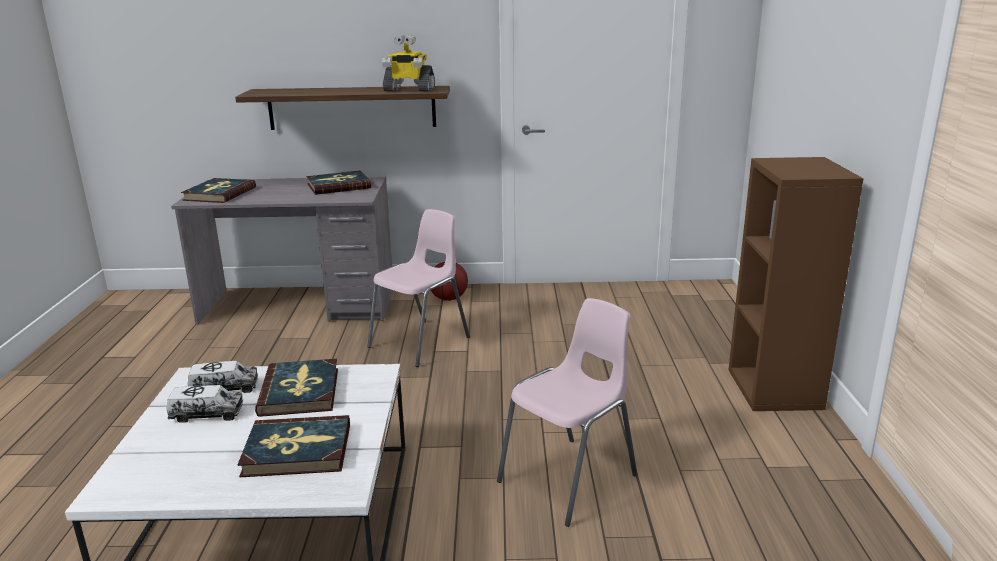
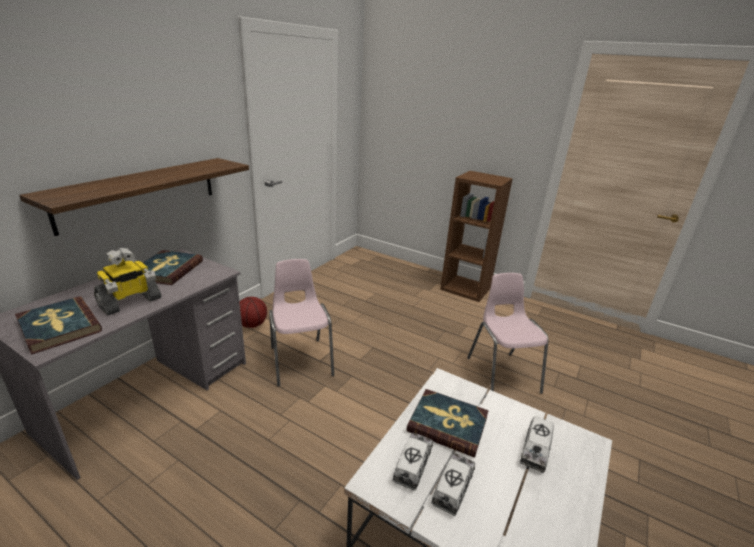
camera: 60 degrees left, 5 degrees up
(297, 450) = (535, 450): book -> toy truck
(408, 90) = (207, 167): toy robot -> toy robot (130, 302)

